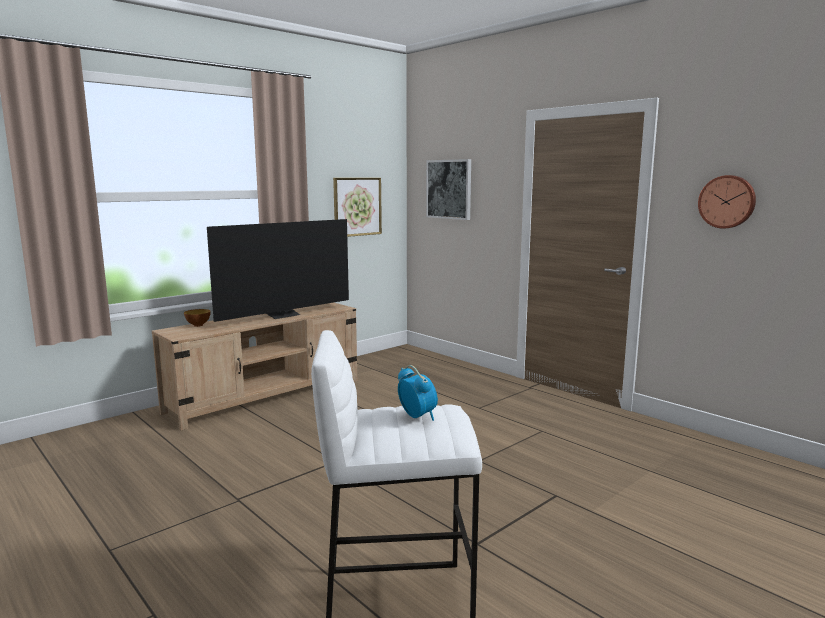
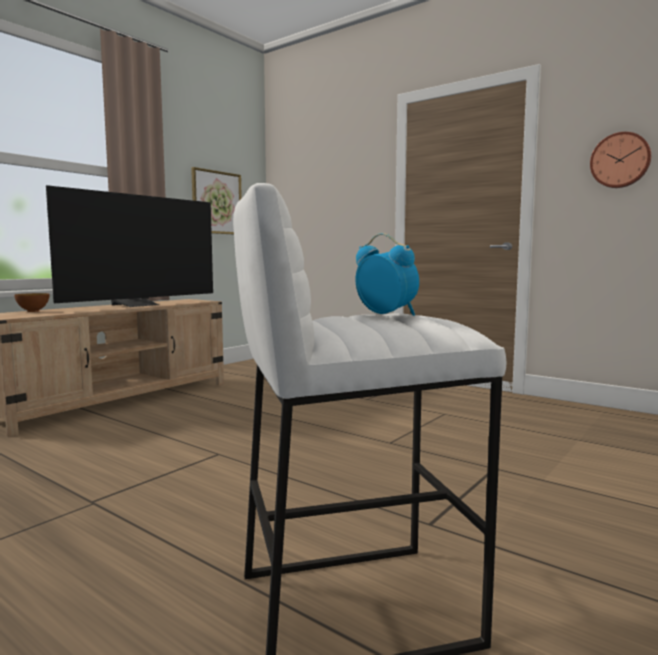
camera: 10 degrees left, 5 degrees down
(449, 189) = (313, 186): picture -> none

